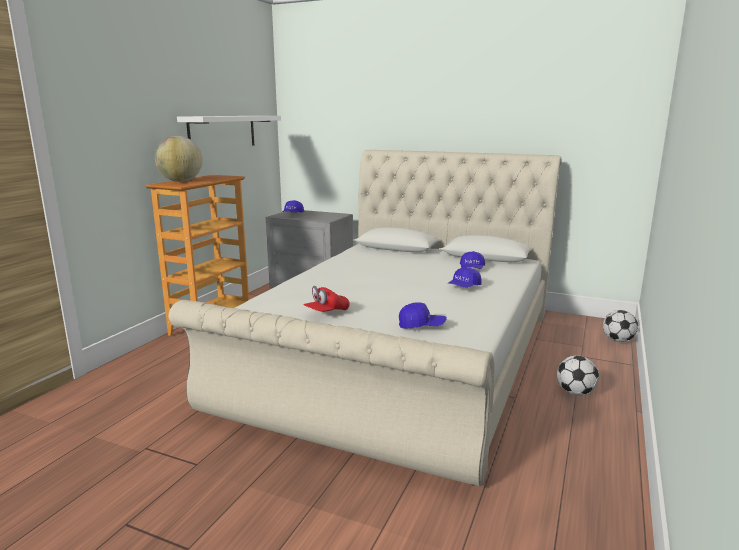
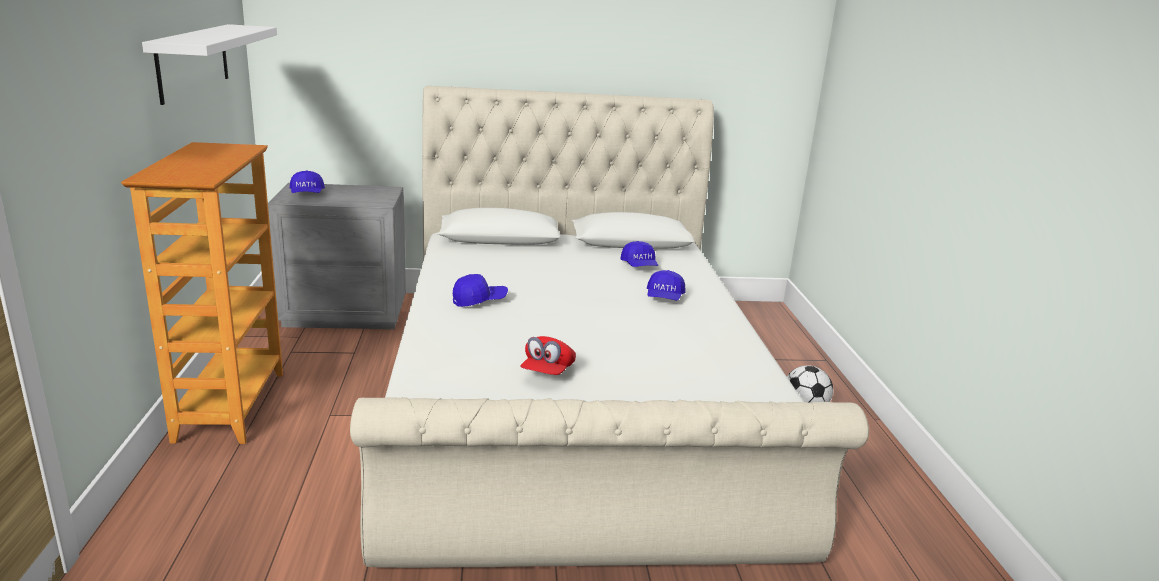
camera: 30 degrees left, 5 degrees up
(181, 181) = (178, 167): globe -> none
(421, 326) = (688, 370): blue cap -> blue cap (479, 301)
(618, 340) = (788, 330): football -> none

